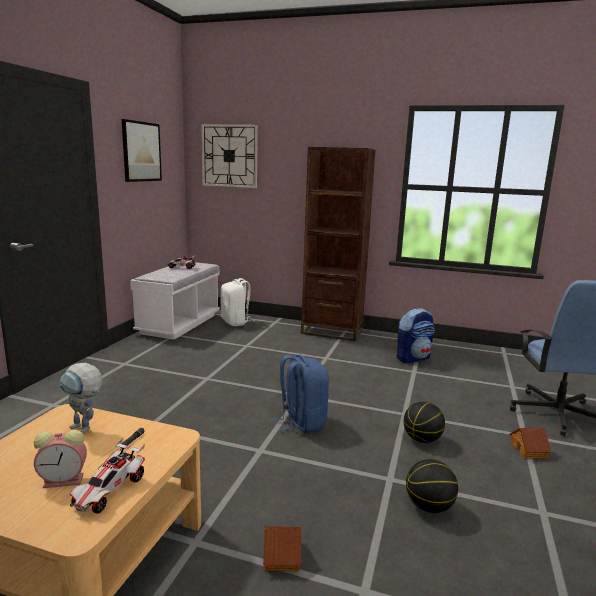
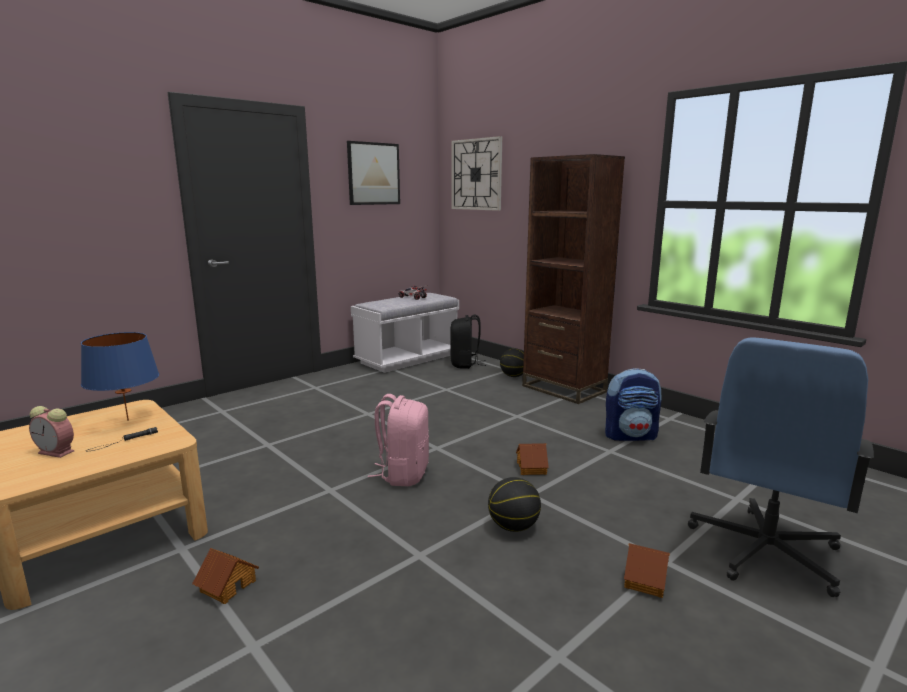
camera: 30 degrees right, 0 degrees up
(86, 429) = (128, 420): toy robot -> blue table lamp
(109, 491) = (67, 467): toy car -> none
(235, 322) = (465, 364): white backpack -> black backpack
(301, 422) = (403, 474): blue backpack -> pink backpack
(382, 394) = (532, 468): none -> toy house
(429, 507) = (423, 597): basketball -> basketball (514, 376)

